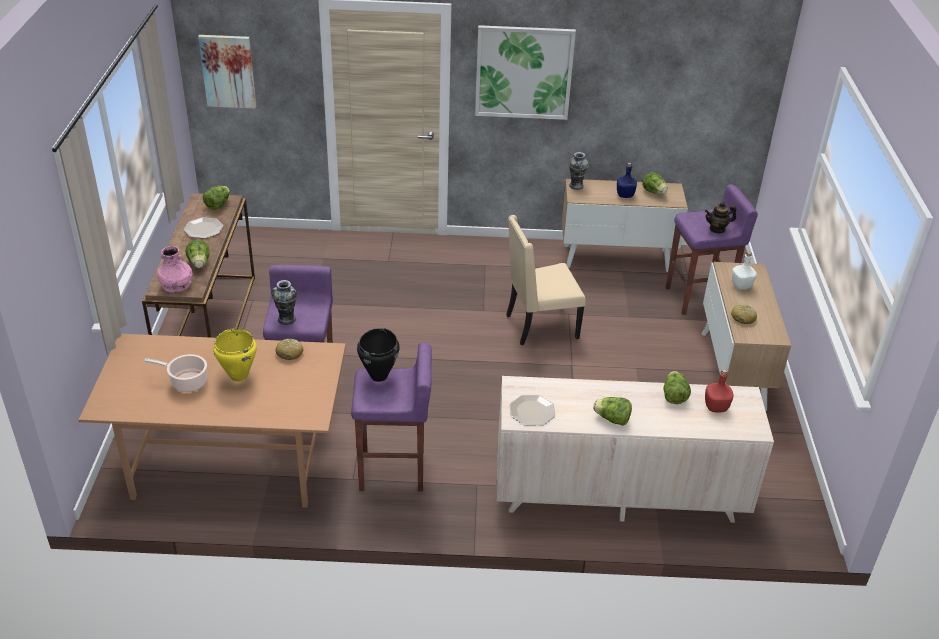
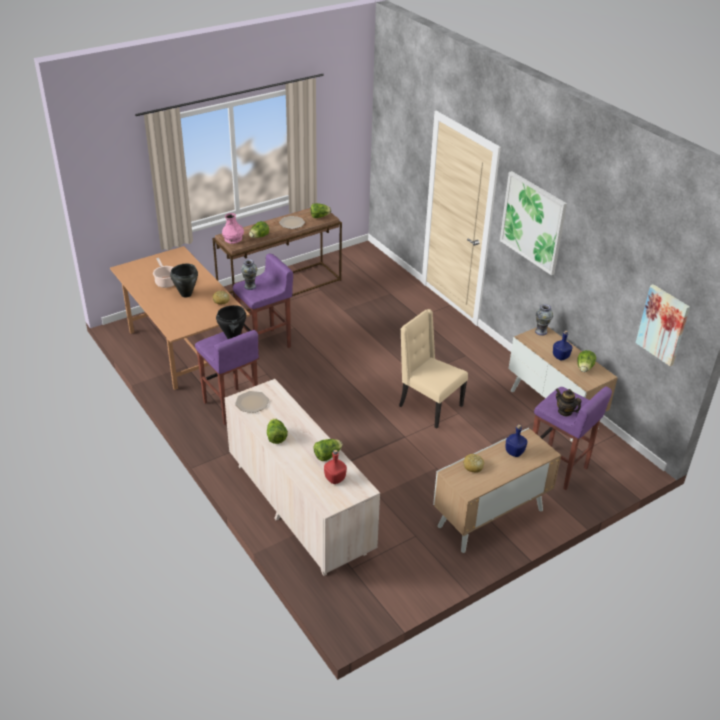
camera: 55 degrees right, 0 degrees up
(228, 71) = (390, 141): picture -> picture (663, 324)
(238, 376) = (186, 294): yellow cooking pot -> black cooking pot
(741, 286) = (514, 452): white bottle -> blue bottle

